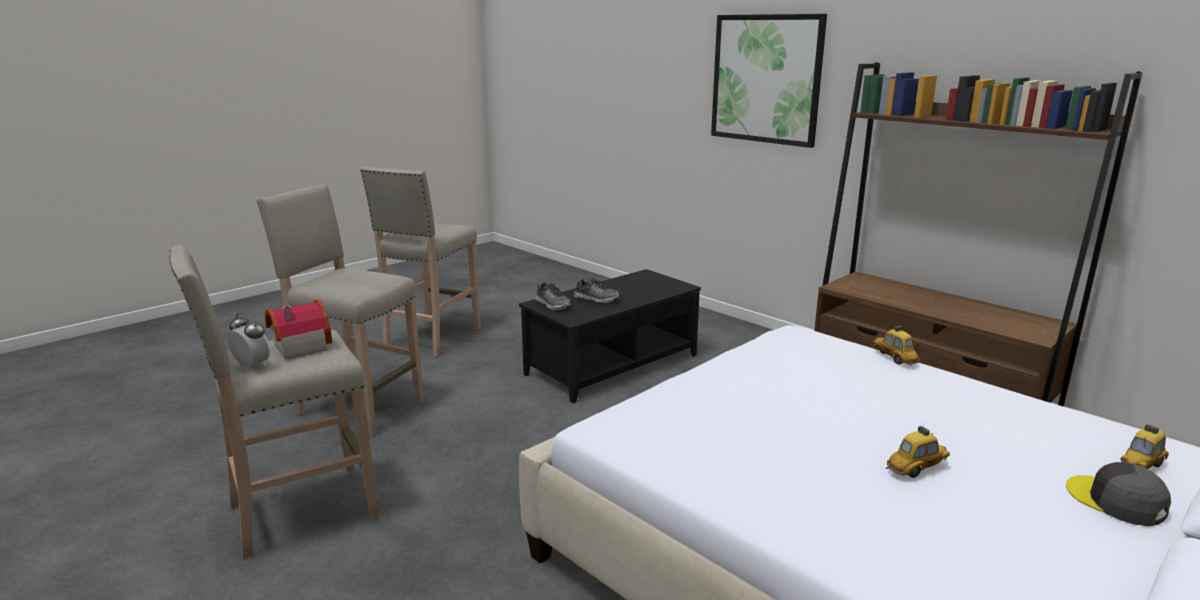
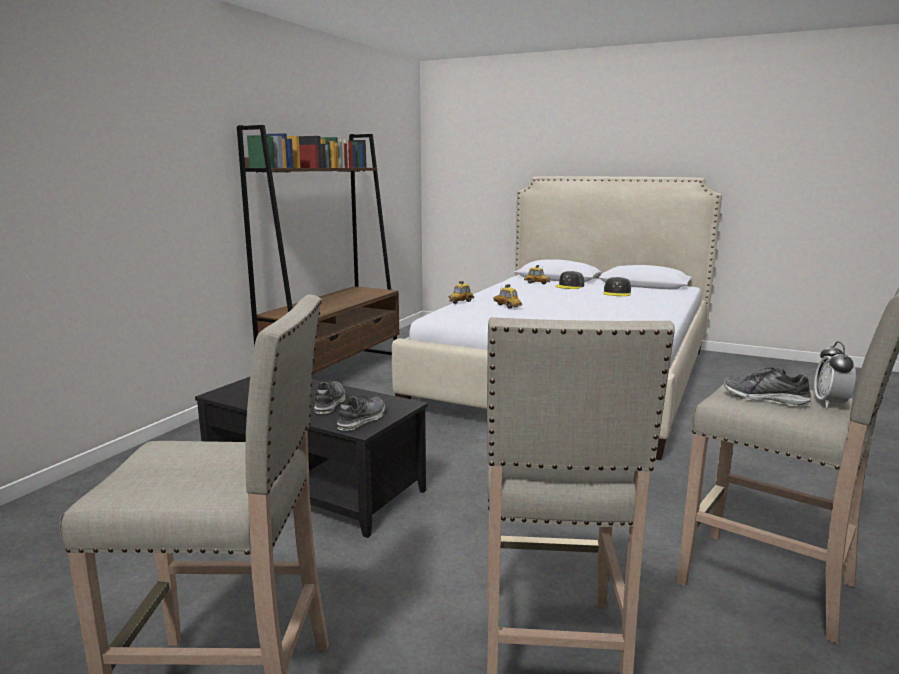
camera: 110 degrees left, 5 degrees down
(298, 347) = (765, 399): toy house -> shoe
(766, 79) = (131, 142): picture -> none
(917, 468) = (587, 300): toy car -> toy car (507, 306)
(1028, 541) = (617, 293): none -> grey cap

